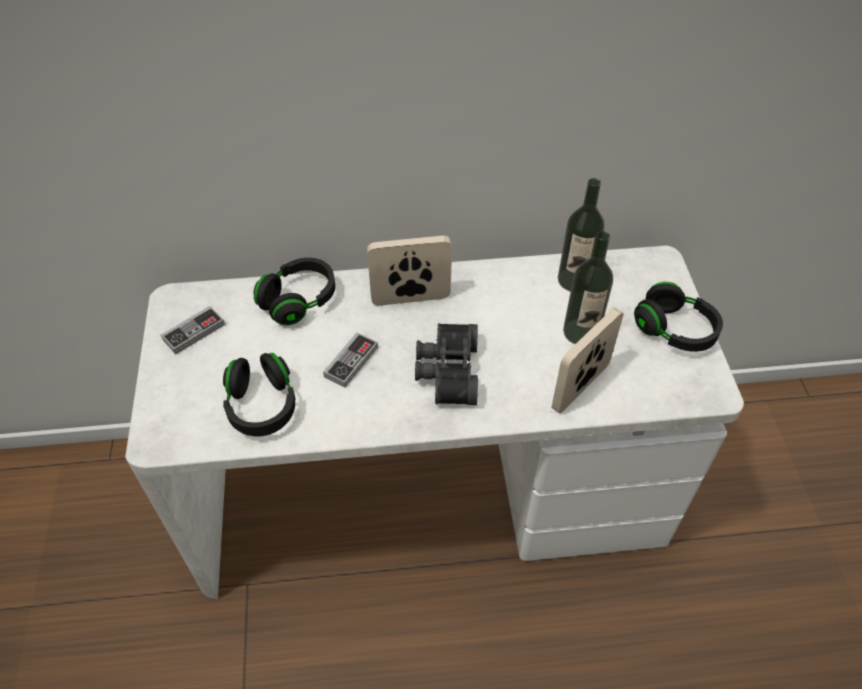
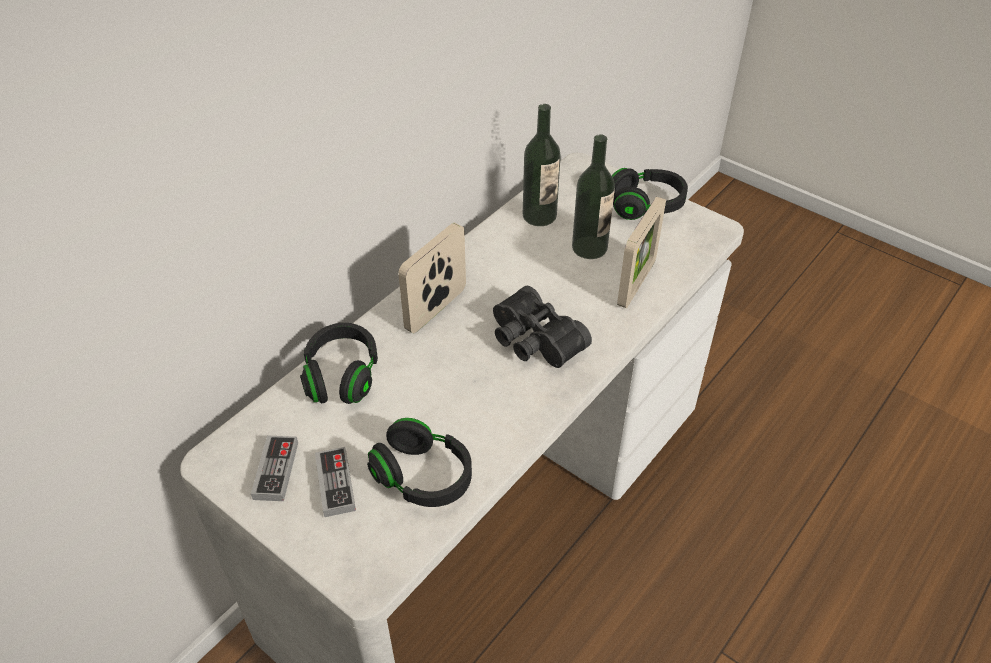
camera: 45 degrees left, 5 degrees down
(351, 362) = (451, 388): game controller -> game controller (335, 484)
(580, 387) = (636, 284): picture frame -> picture frame turned 150 degrees counterclockwise

